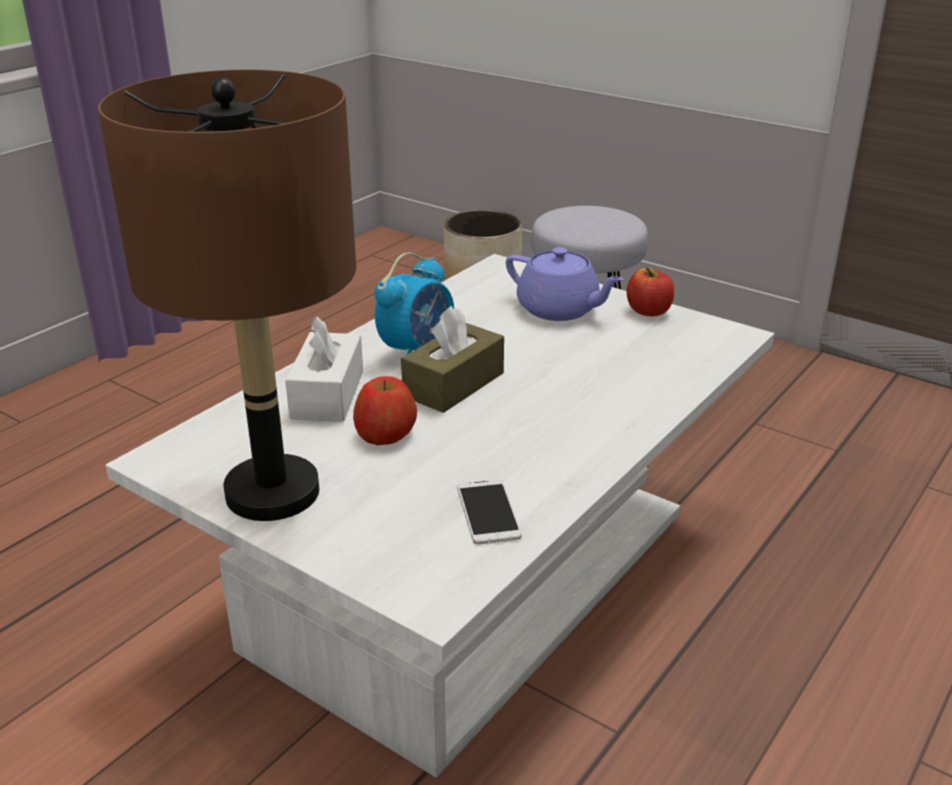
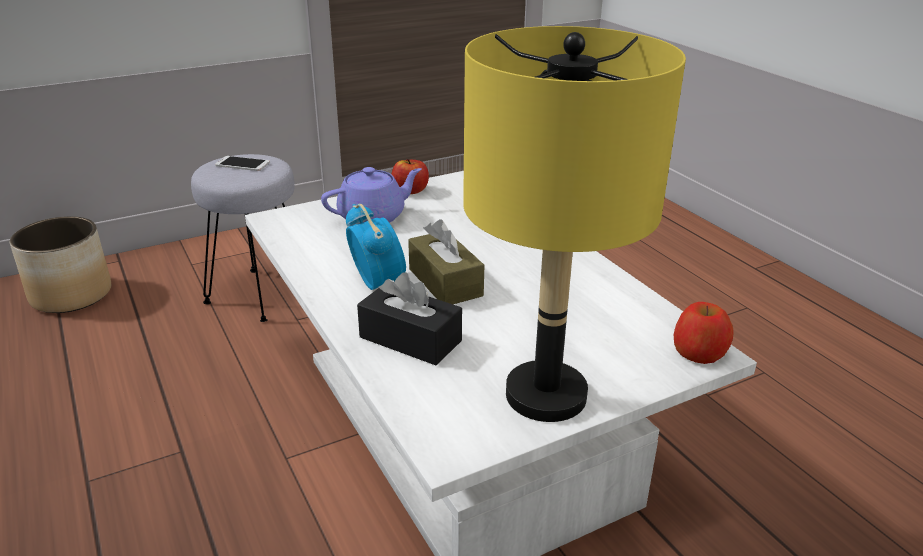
camera: 65 degrees left, 0 degrees up
(271, 492) = (545, 396): brown table lamp -> yellow table lamp
(327, 394) = (410, 339): white tissue box -> black tissue box
(386, 434) = (495, 326): apple -> apple (699, 352)
(488, 512) = (622, 310): phone -> phone (242, 164)

